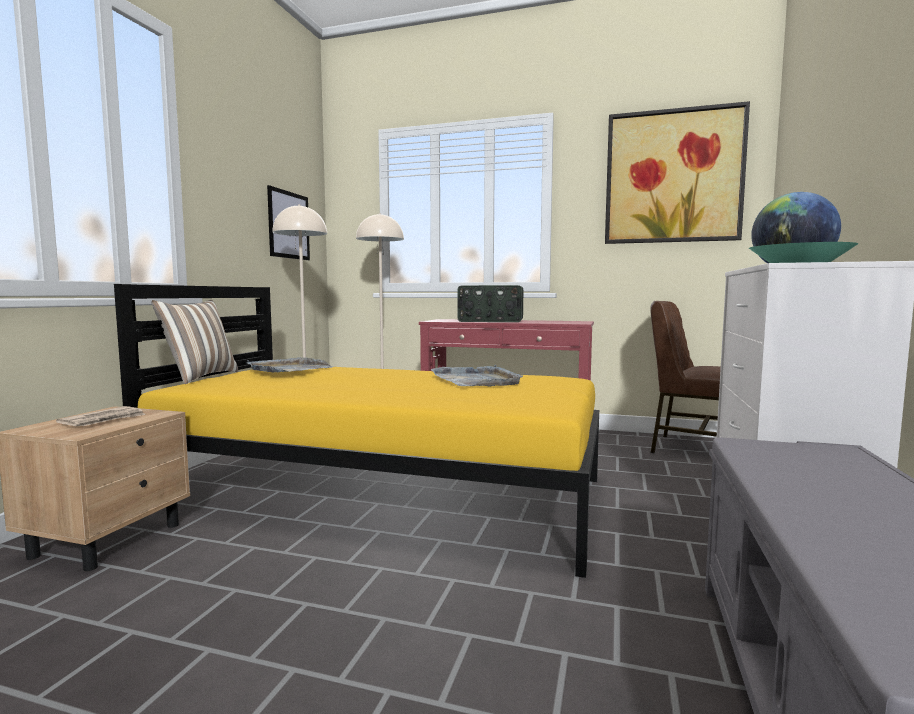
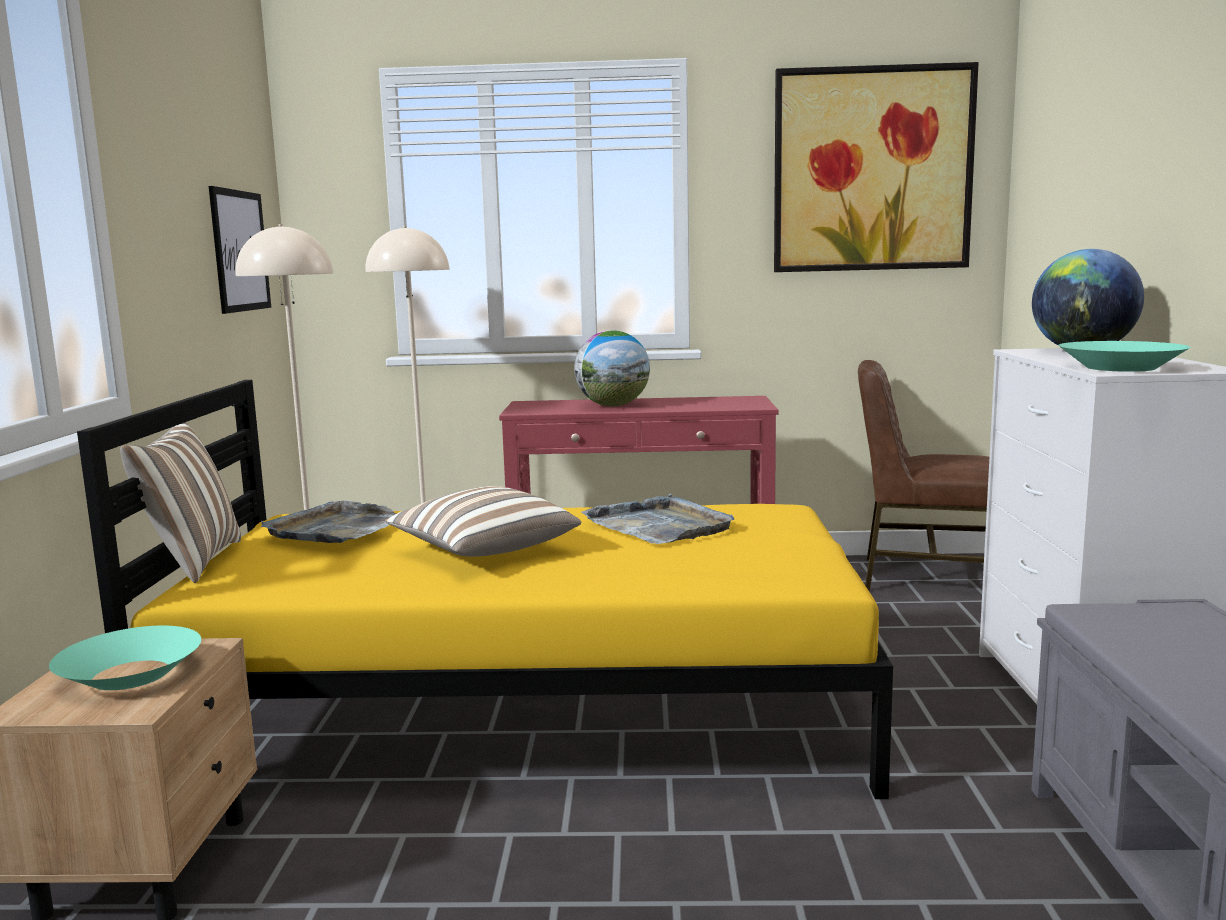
camera: 15 degrees left, 5 degrees up
(104, 420) = (130, 674): newspaper -> turquoise bowl
(355, 382) = (483, 550): none -> pillow
(491, 321) = (613, 405): radio -> globe

